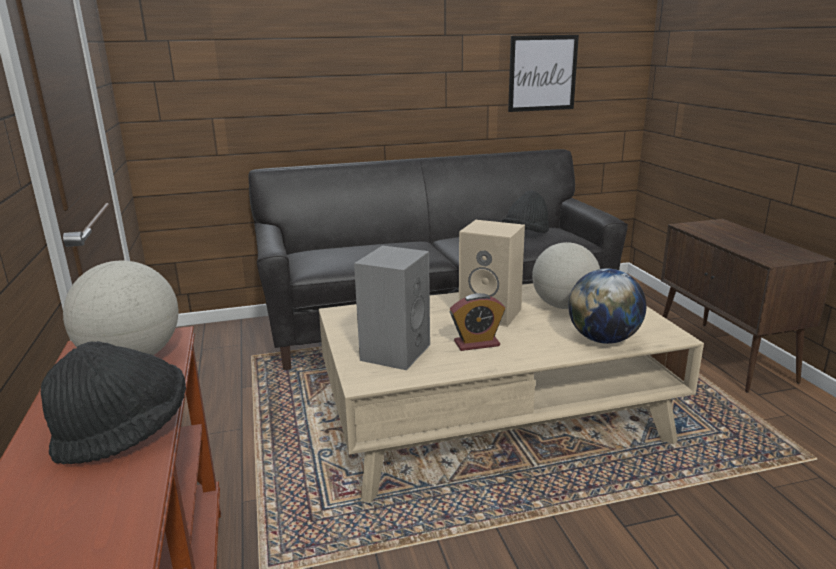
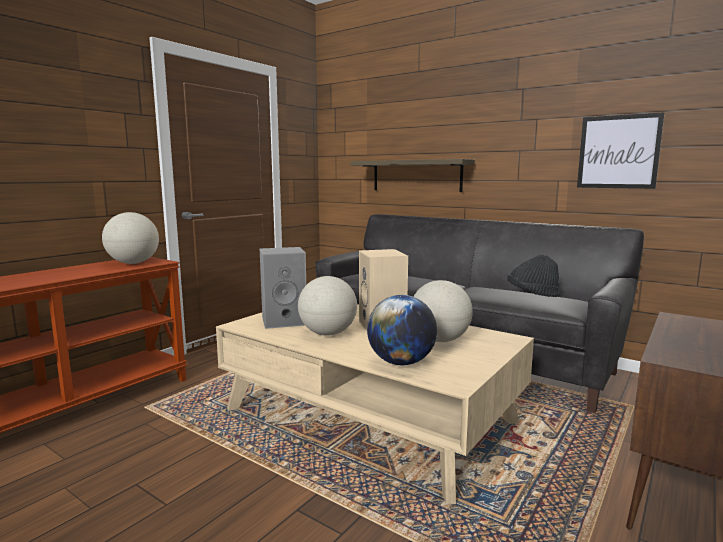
camera: 50 degrees right, 10 degrees down
(124, 433) = (62, 275): black hat -> none
(312, 108) = (416, 175): none -> shelf
(476, 344) = (328, 333): alarm clock -> globe

